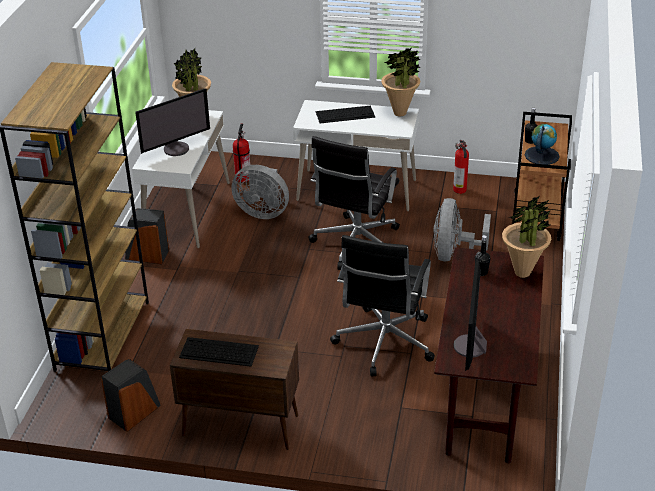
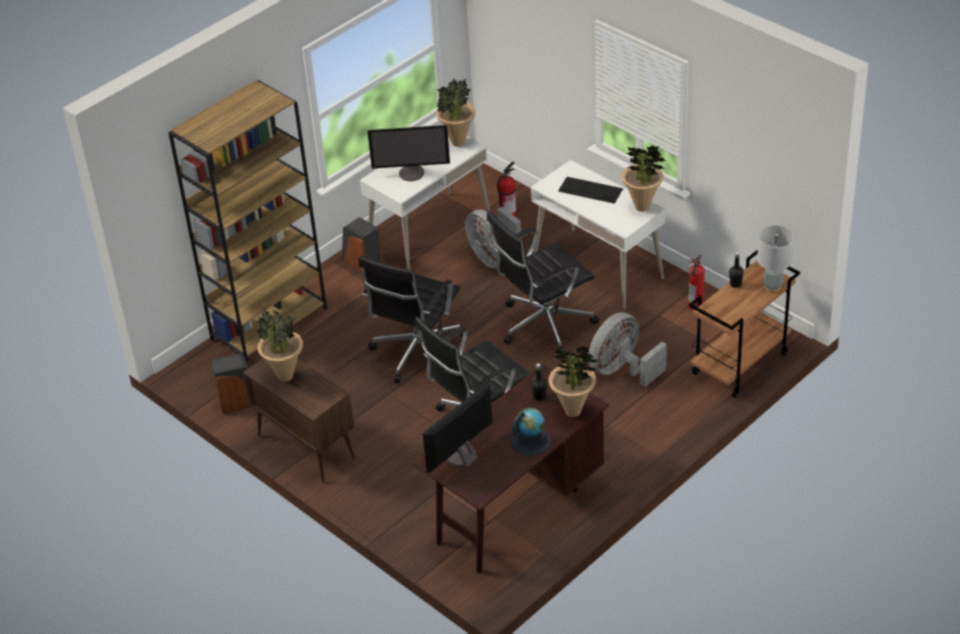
camera: 35 degrees right, 5 degrees up
(218, 352) = (285, 376): keyboard -> potted plant
(269, 307) = (417, 353): none -> black office chair
(541, 155) = (729, 304): globe -> globe (531, 440)
(558, 134) = (772, 287): none -> grey table lamp

